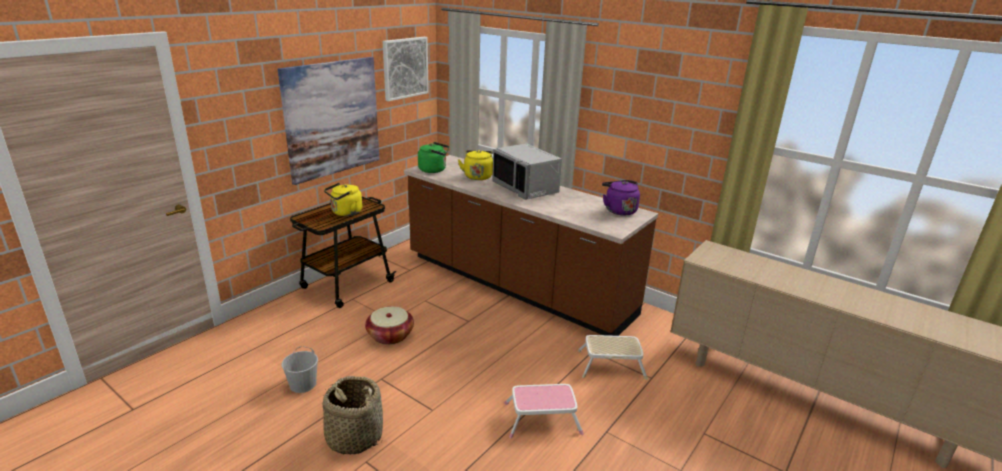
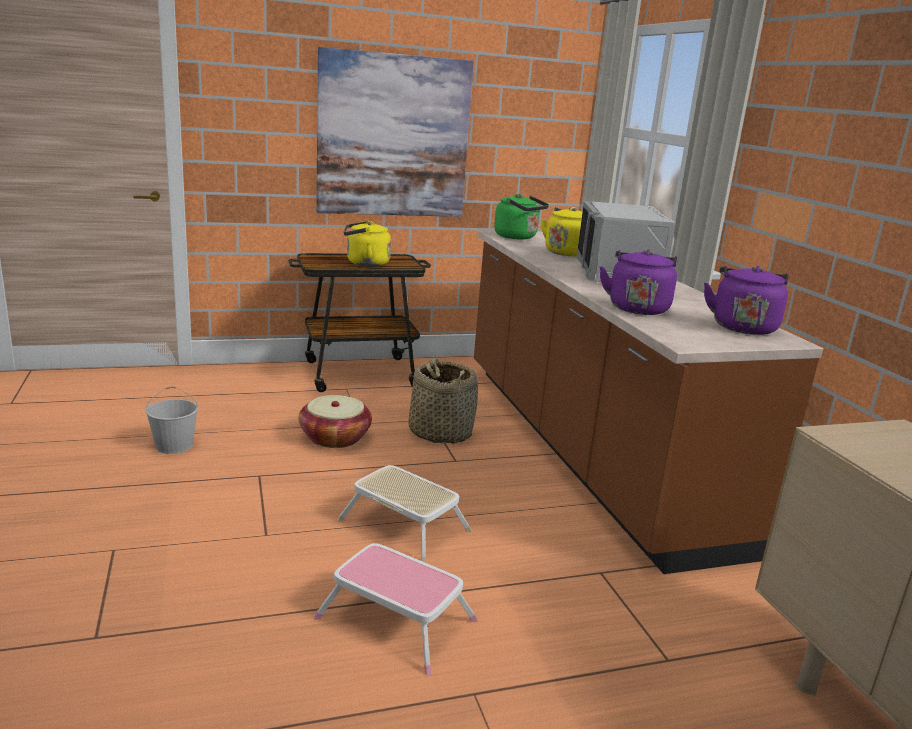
camera: 35 degrees right, 5 degrees down
(354, 436) = (142, 518): basket -> basket (440, 432)
(405, 68) = (531, 90): picture -> none
(568, 213) = (637, 308): none -> purple kettle
(611, 365) = (611, 605): beige step ladder -> beige step ladder (403, 526)

